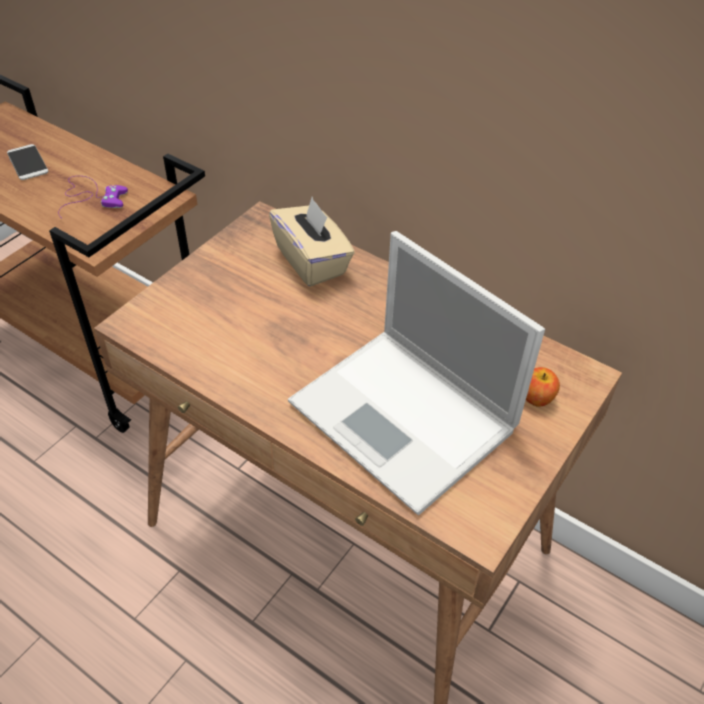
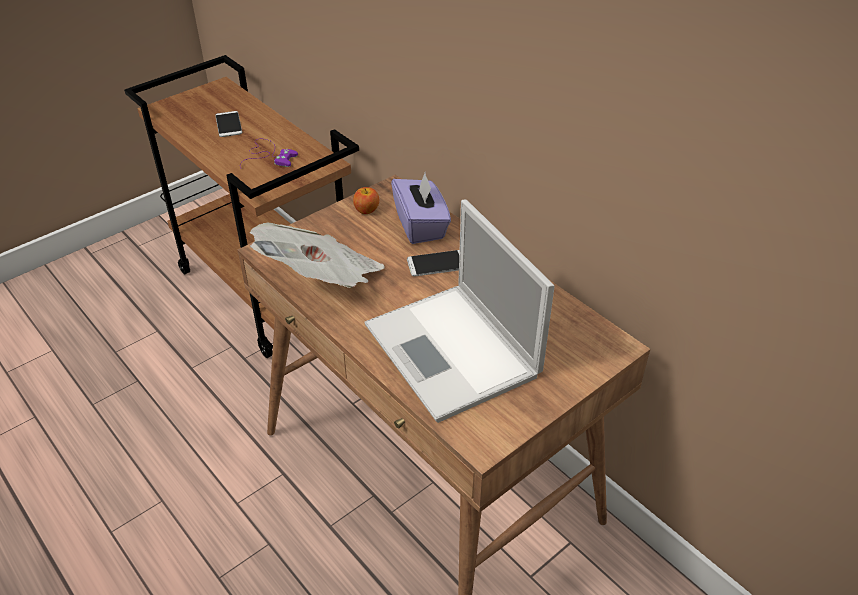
camera: 15 degrees right, 5 degrees down
(215, 351) = (322, 280): none -> newspaper
(312, 261) = (421, 225): beige tissue box -> purple tissue box
(347, 307) = (437, 264): none -> phone
(537, 398) = (568, 355): apple -> apple (367, 210)

